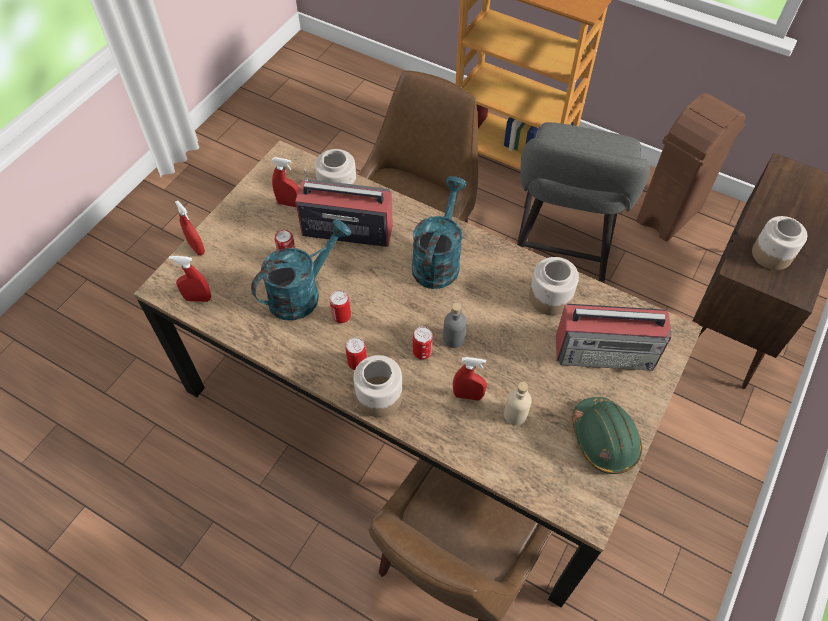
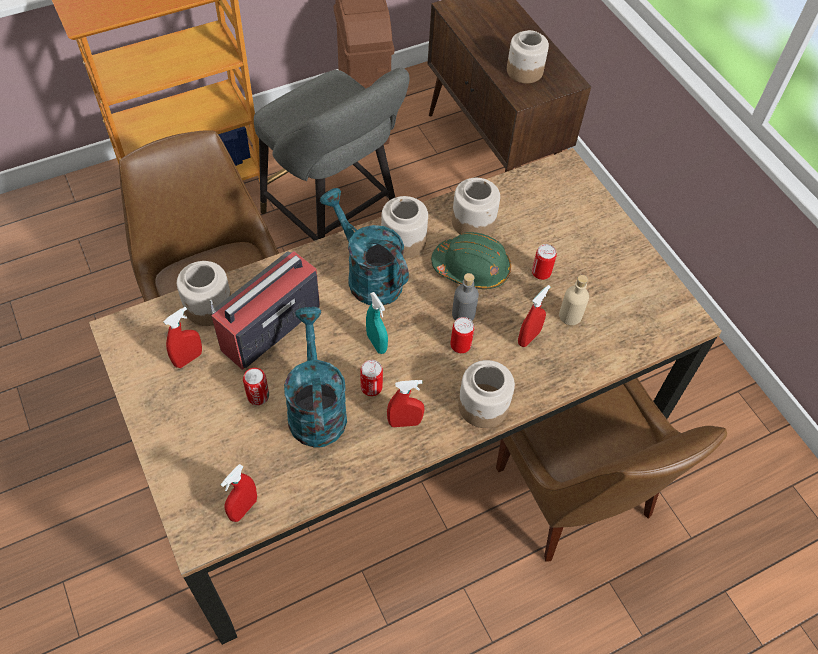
camera: 60 degrees left, 0 degrees up
(196, 248) = (171, 477): red spray bottle -> red spray bottle (404, 422)
(357, 363) = (434, 403): can -> can (541, 273)
(382, 298) = (376, 343): none -> turquoise spray bottle
(490, 263) = (403, 240): none -> jar
(604, 439) = (630, 271): green hard hat -> green hard hat (471, 268)
(606, 352) = (553, 219): radio -> none

